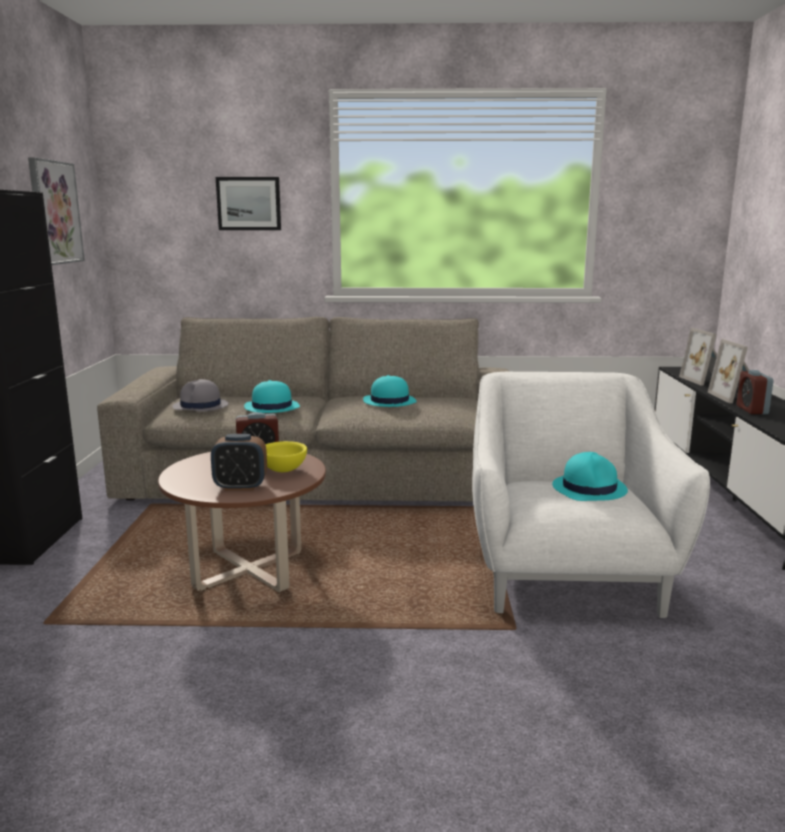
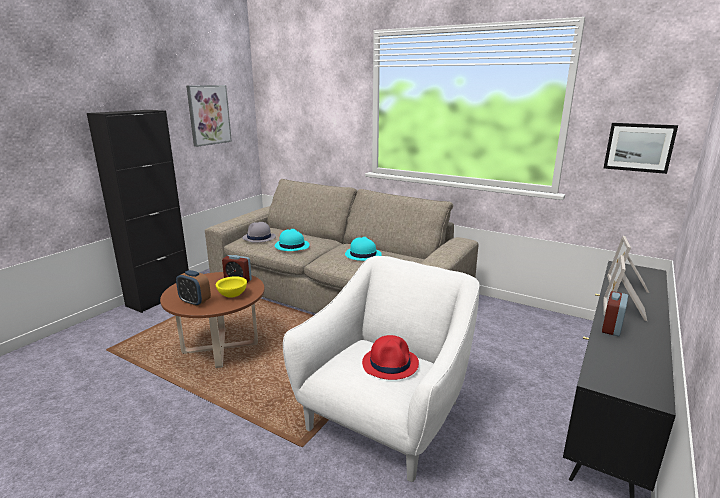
camera: 30 degrees right, 5 degrees up
(249, 204) = (326, 108): picture -> picture (639, 147)
(589, 488) = (390, 363): turquoise hat -> red hat

